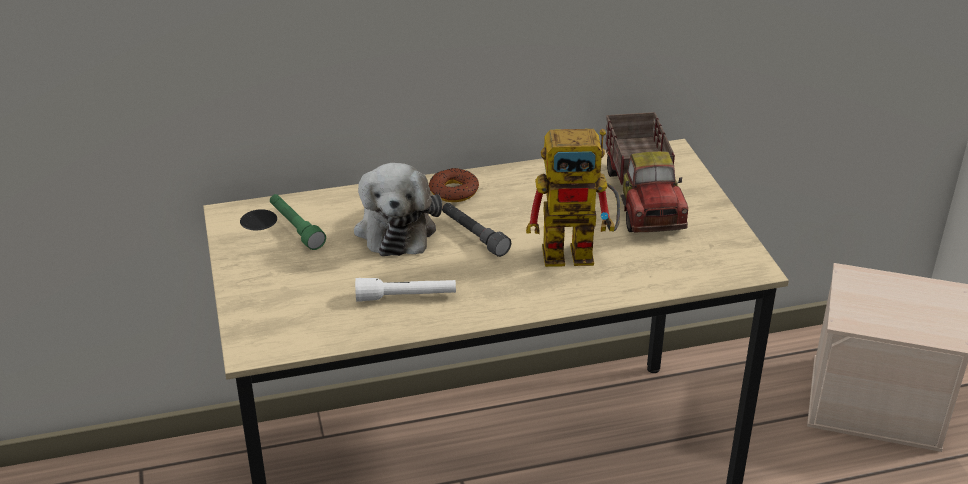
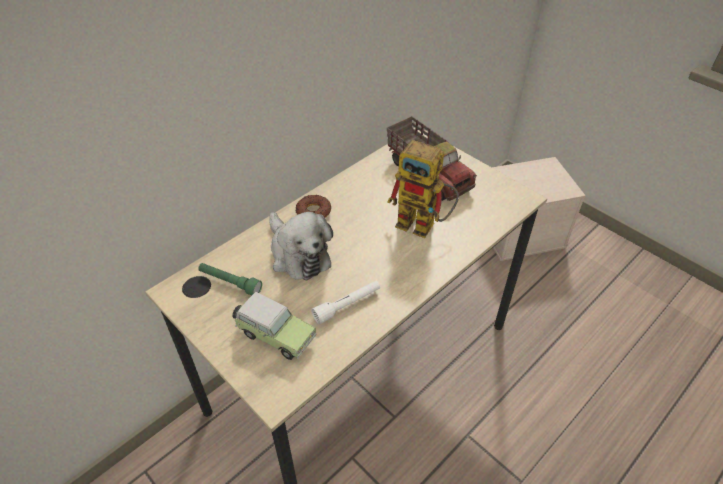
camera: 30 degrees left, 10 degrees up
(301, 293) = (274, 334): none -> toy car
(474, 236) = (352, 240): grey flashlight -> none
(580, 251) = (424, 225): toy robot -> toy robot turned 60 degrees clockwise

